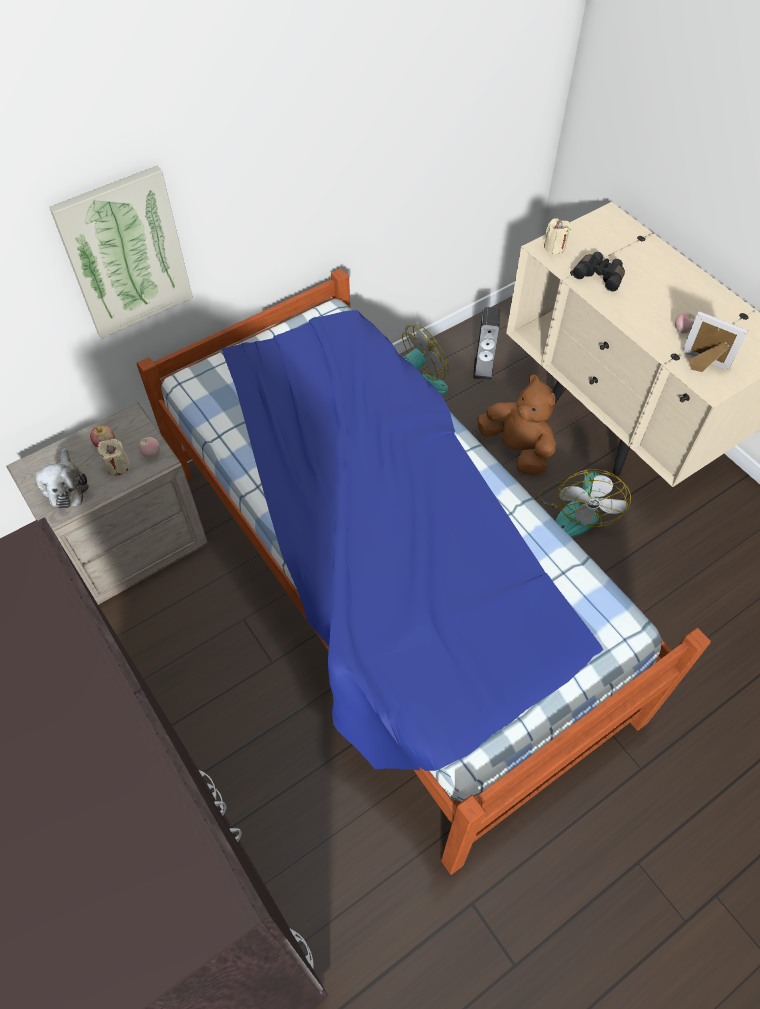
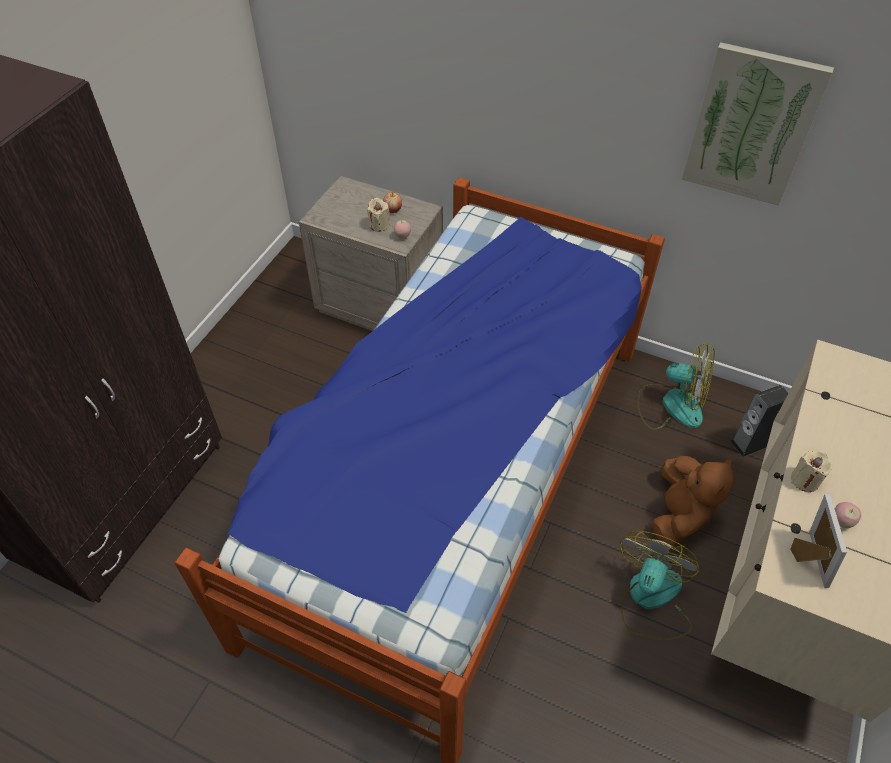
camera: 60 degrees right, 5 degrees down
(66, 486) = (344, 210): plush toy -> none
(125, 254) = (484, 86): picture -> picture (752, 125)
(554, 247) = (845, 365): beige candle -> beige candle (805, 480)
(576, 510) = (650, 599): fan -> fan turned 135 degrees clockwise
(599, 275) = (844, 417): black binoculars -> none

